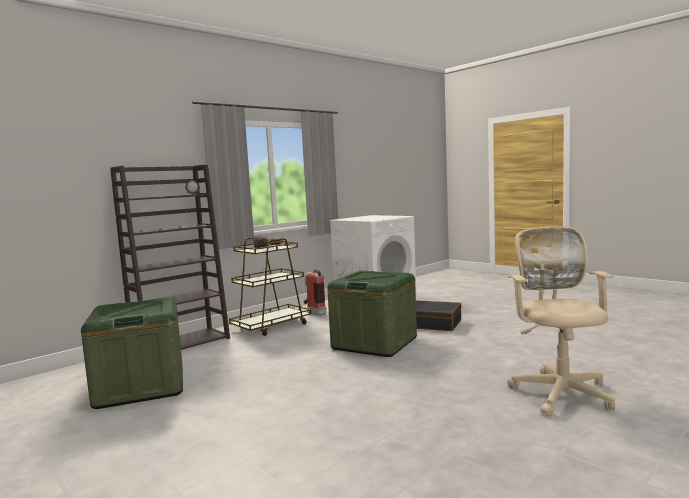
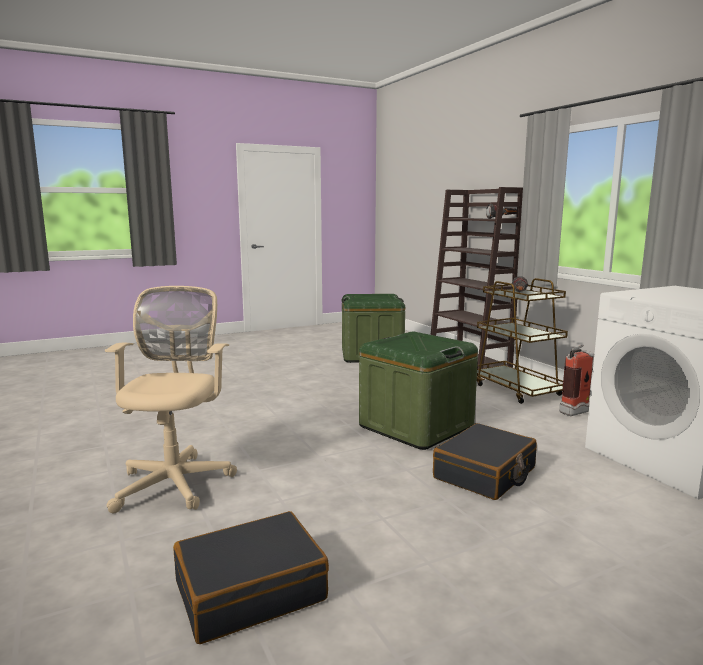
camera: 105 degrees right, 5 degrees up
(560, 391) = (176, 482): beige office chair -> beige office chair turned 105 degrees counterclockwise
(606, 346) = (250, 590): none -> black suitcase

